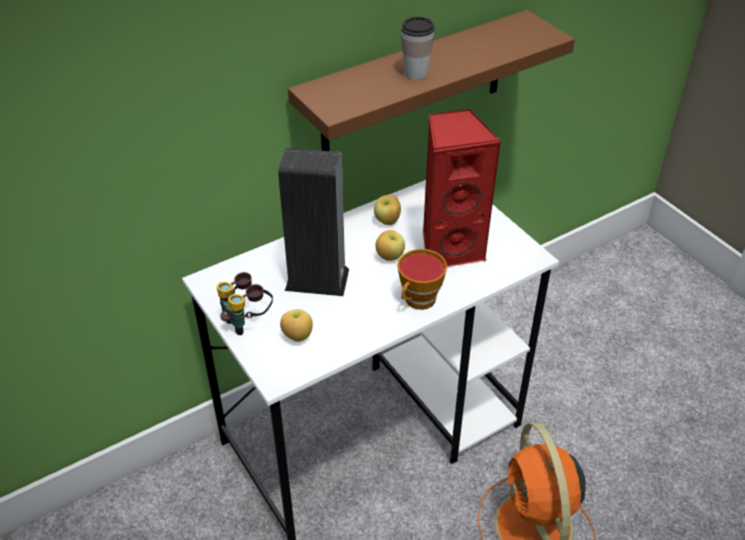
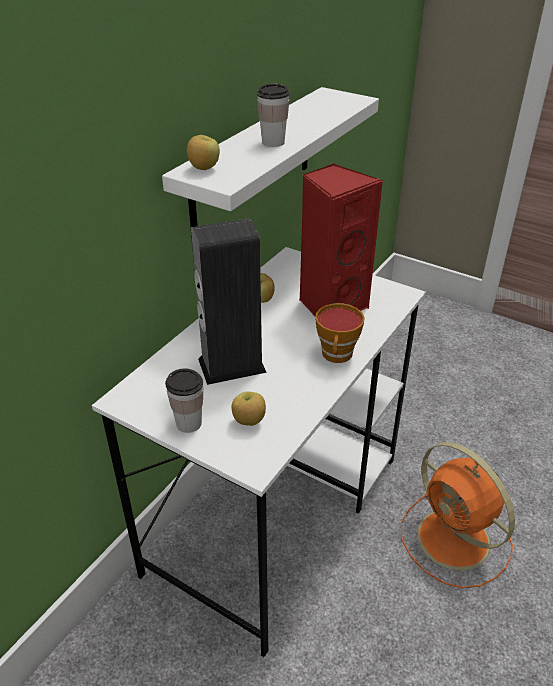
camera: 25 degrees left, 5 degrees down
(247, 321) = (188, 423): binoculars -> cup
(389, 257) = (284, 327): apple -> apple (203, 168)
(413, 84) = (253, 165): brown shelf -> white shelf

